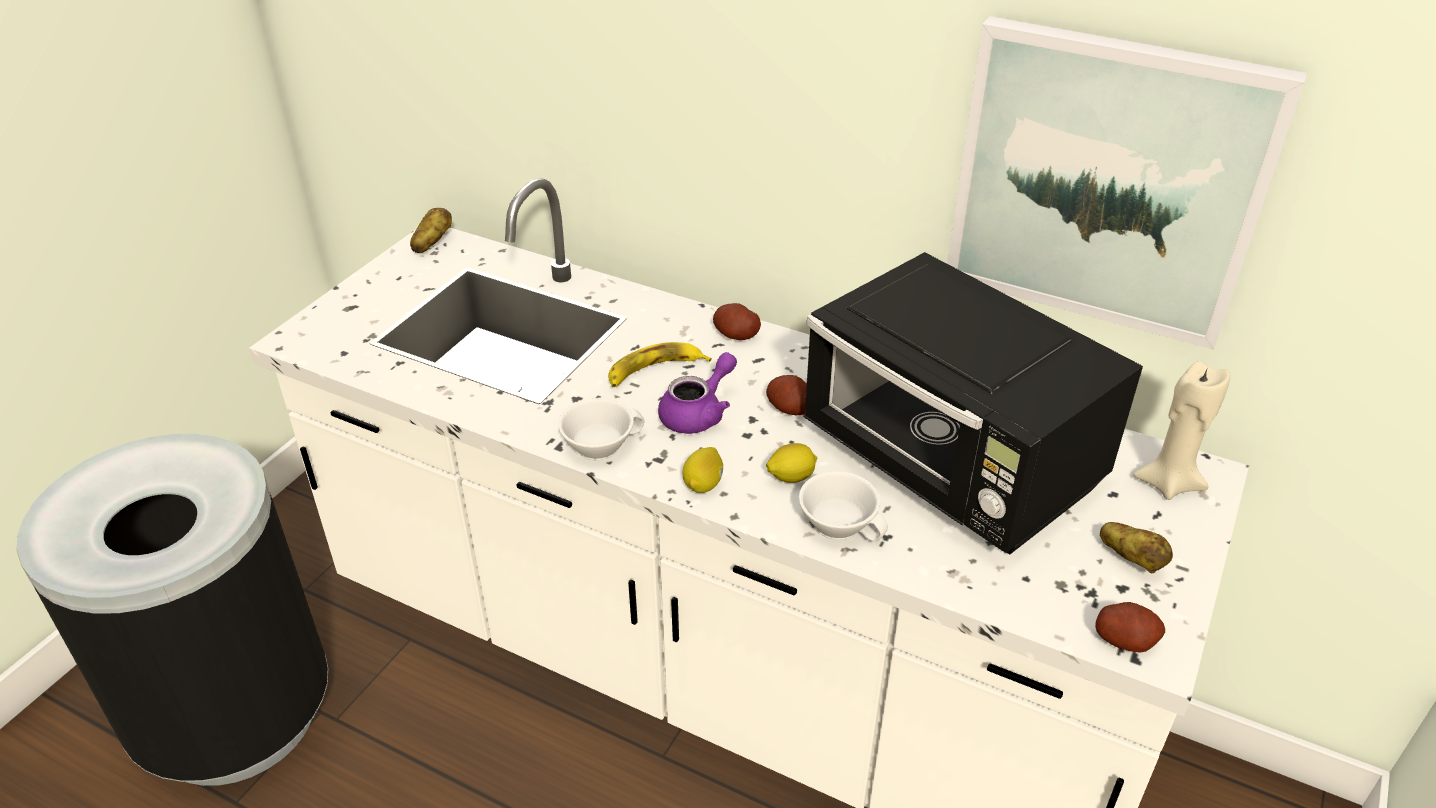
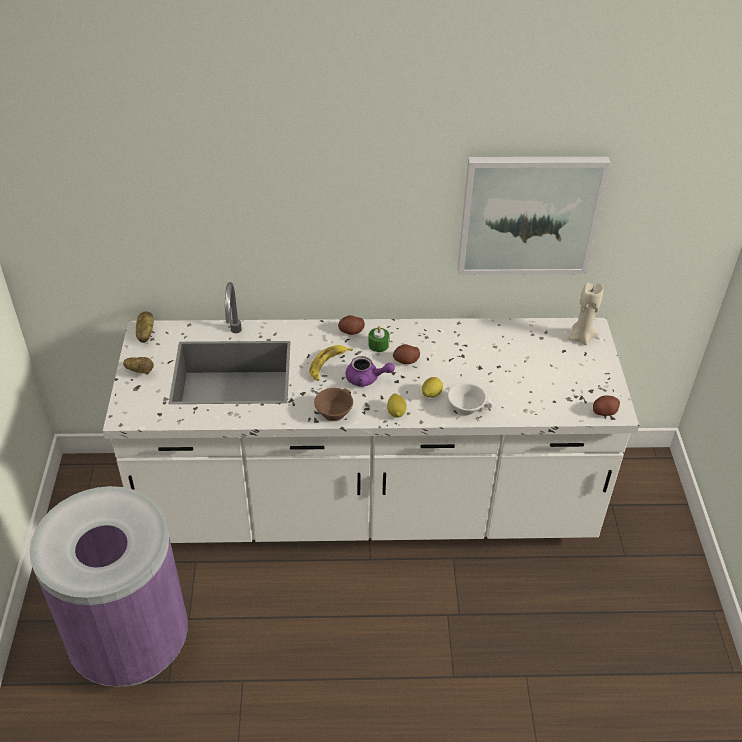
camera: 30 degrees left, 5 degrees up
(236, 716) = (131, 642): black trash can -> purple trash can
(599, 443) = (333, 411): white cup -> brown cup
(698, 413) = (366, 379): purple teapot -> purple teapot turned 90 degrees clockwise
(764, 368) = (378, 344): none -> green candle
(951, 467) = (493, 363): black microwave -> none
(1131, 559) = (587, 377): potato -> potato (140, 371)

